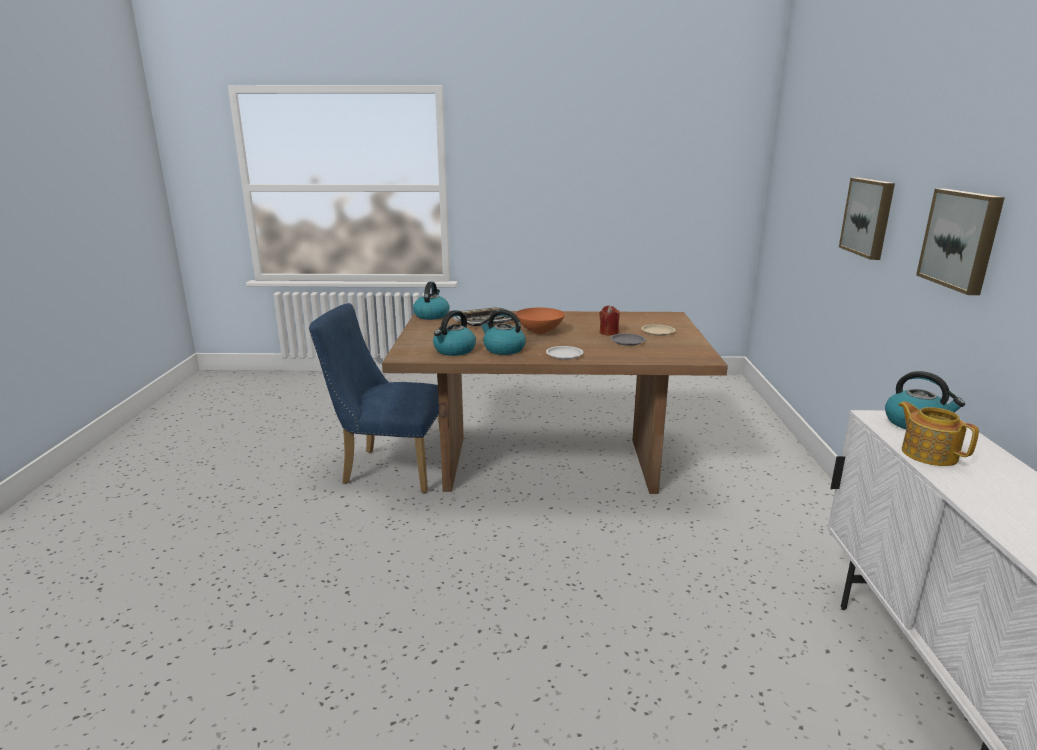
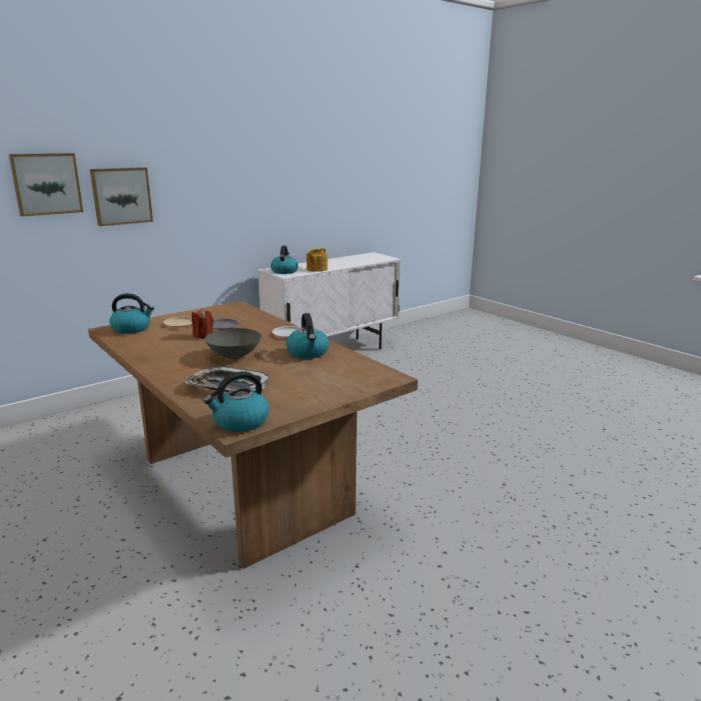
camera: 130 degrees left, 0 degrees up
(388, 469) = (361, 572): blue chair -> none
(454, 350) = (342, 366): kettle -> kettle (132, 329)
(540, 331) = (233, 356): orange bowl -> grey bowl
(962, 239) = (224, 189): picture -> picture (46, 184)

